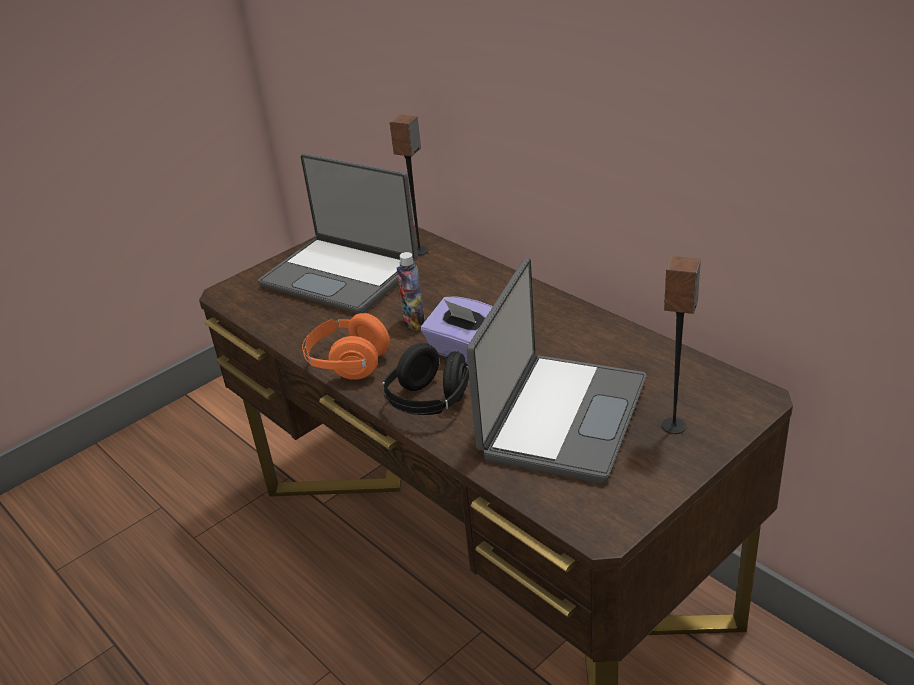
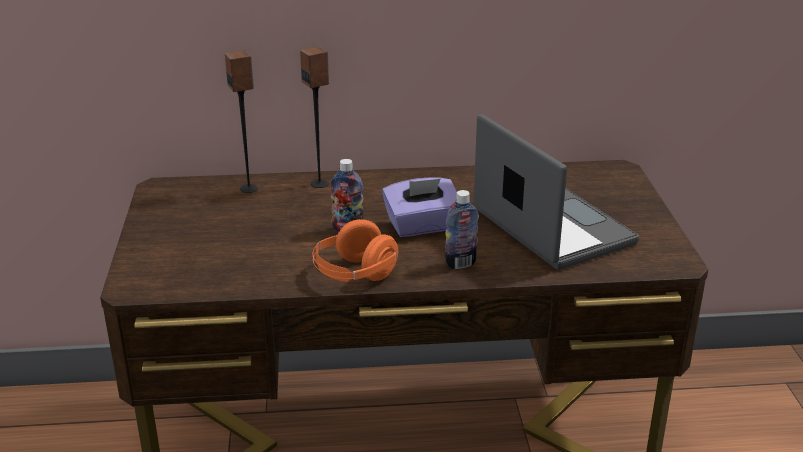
camera: 55 degrees left, 5 degrees down
(341, 275) = (218, 230): laptop -> none
(429, 402) = (460, 263): black headphones -> bottle
(674, 426) = (611, 201): speaker -> speaker (320, 183)

